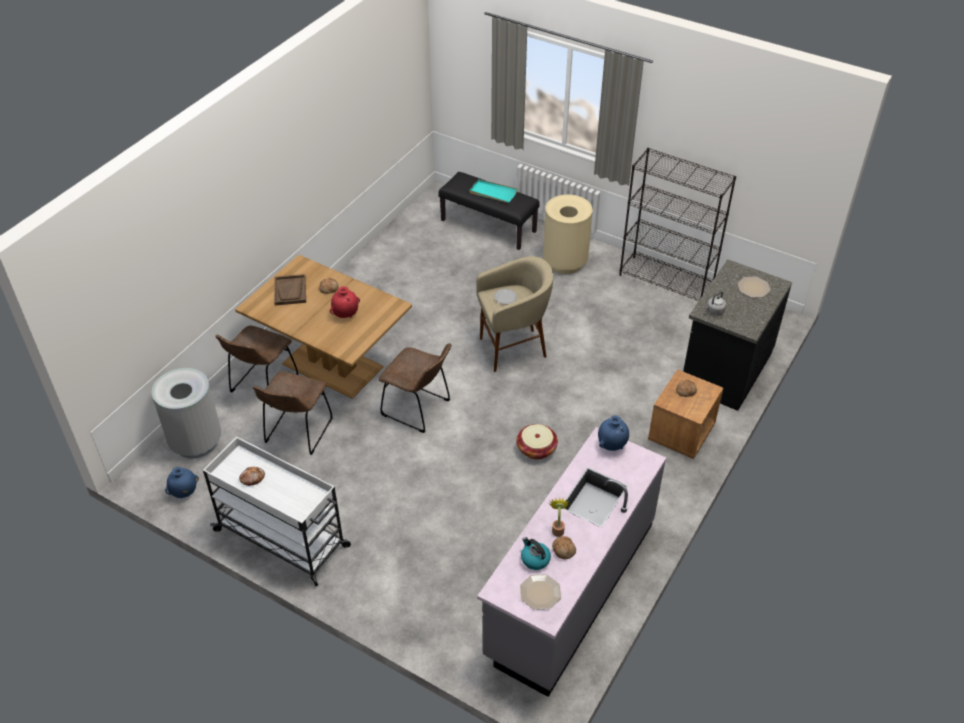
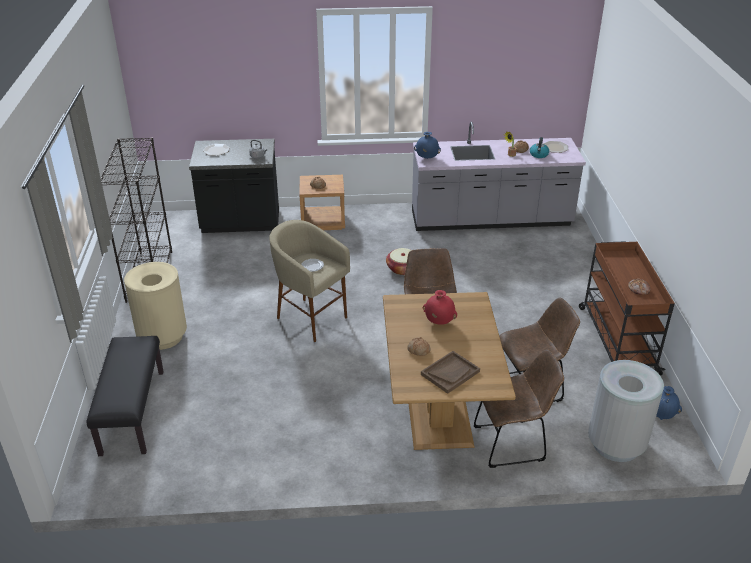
camera: 125 degrees left, 10 degrees down
(283, 539) = (617, 339): white cart -> brown cart
(492, 193) = (123, 367): turquoise tray -> none

